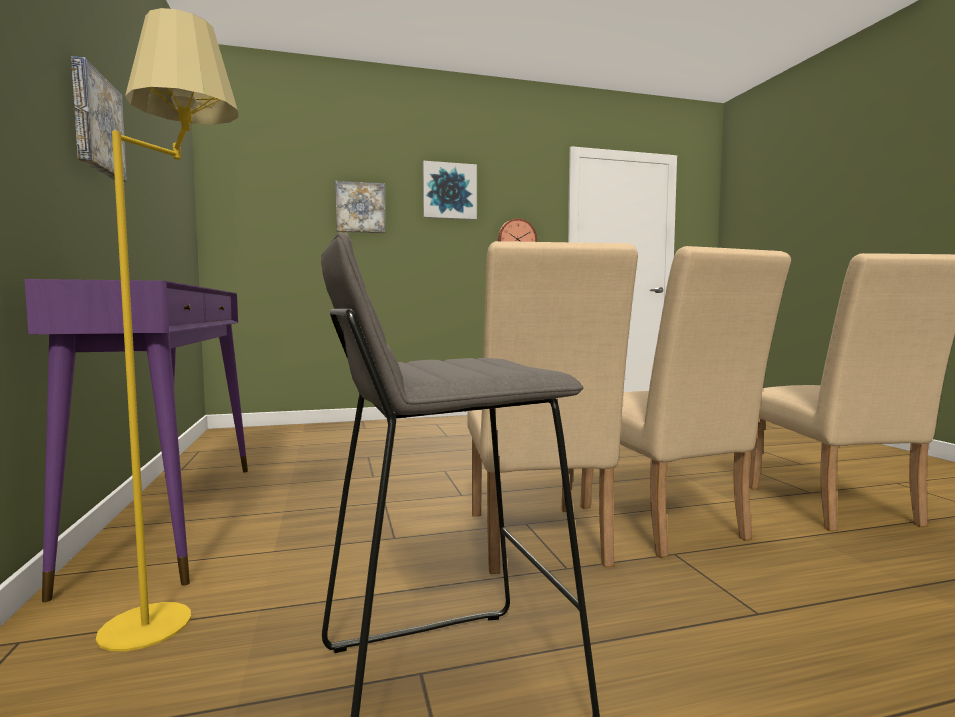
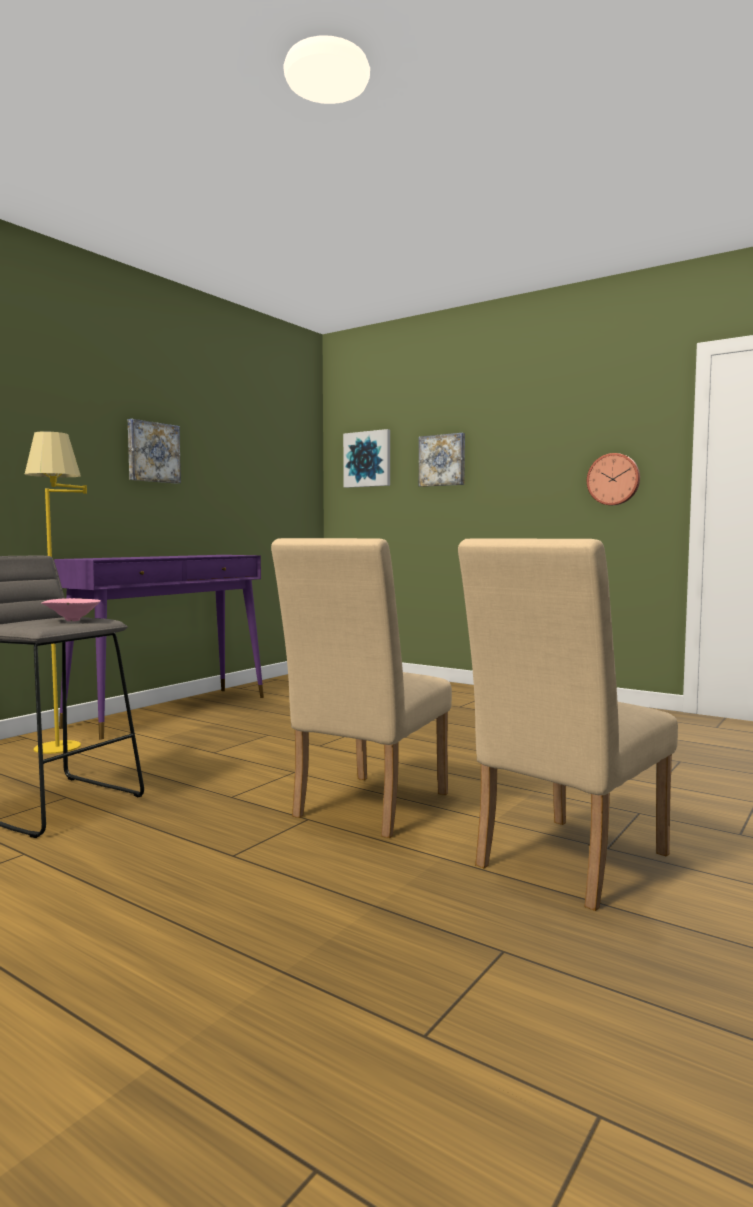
camera: 50 degrees right, 0 degrees up
(449, 191) = (531, 430): picture -> picture (367, 459)
(477, 362) = (71, 620): none -> pink bowl
(536, 543) = (260, 782): beige chair -> none

